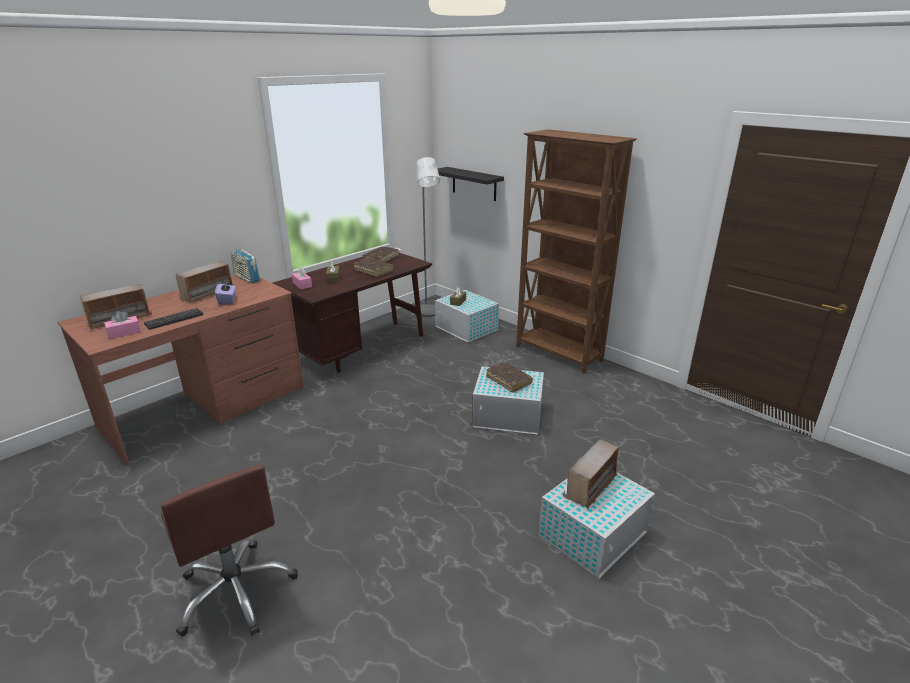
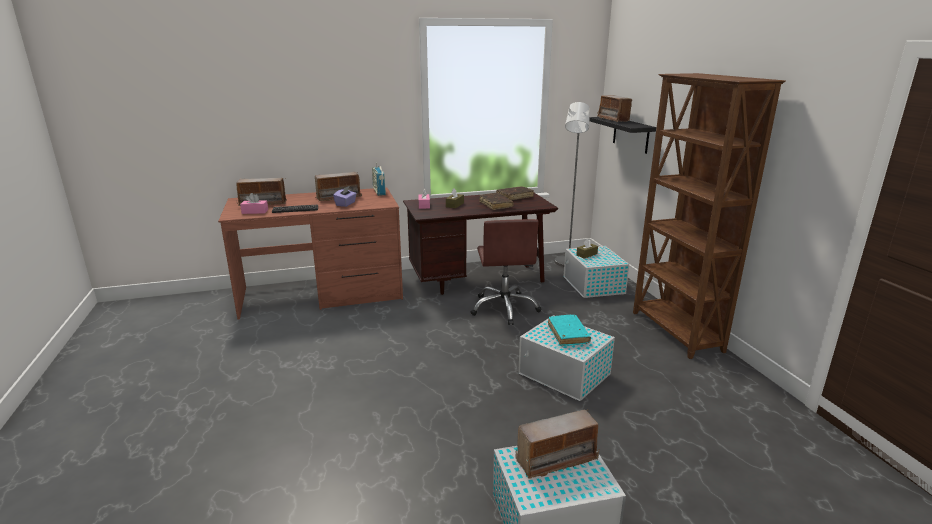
camera: 30 degrees right, 5 degrees down
(236, 591) = (219, 432): brown office chair -> brown office chair (504, 308)
(456, 171) = (613, 119): none -> radio
(508, 380) = (568, 334): brown book -> turquoise book

